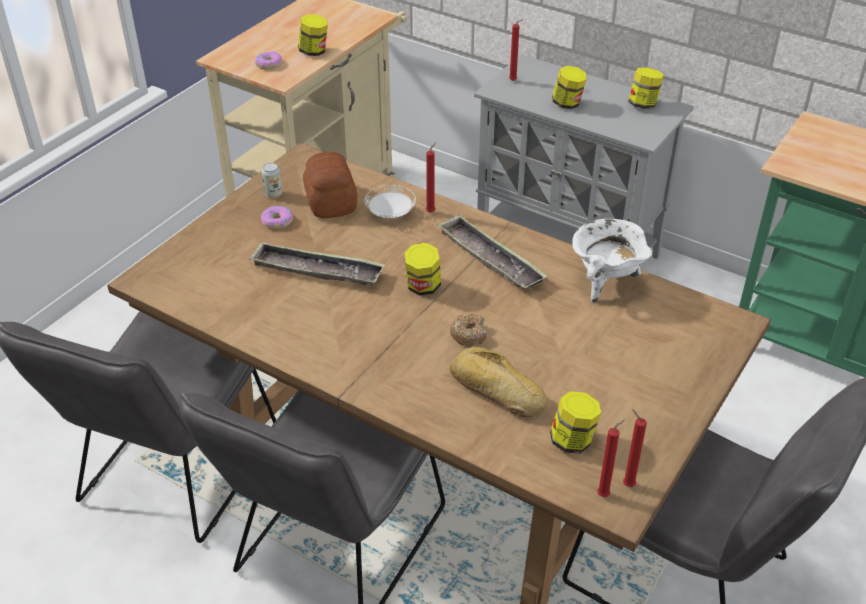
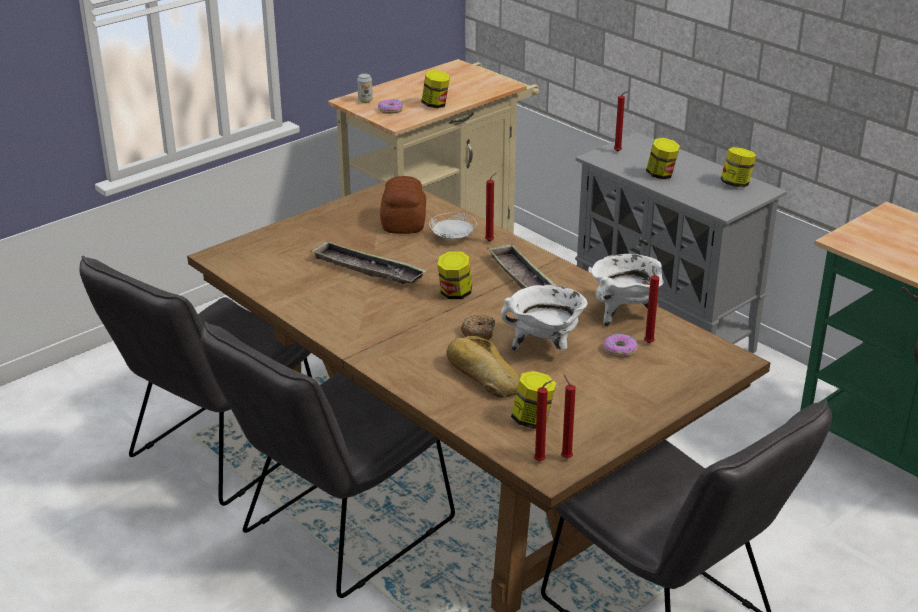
camera: 15 degrees right, 10 degrees down
(273, 194) = (356, 210): can -> can (365, 101)
(277, 221) = (349, 230): donut -> donut (619, 350)
(544, 340) = (545, 347): none -> white cooking pot
(644, 315) = (648, 342): none -> red candle

